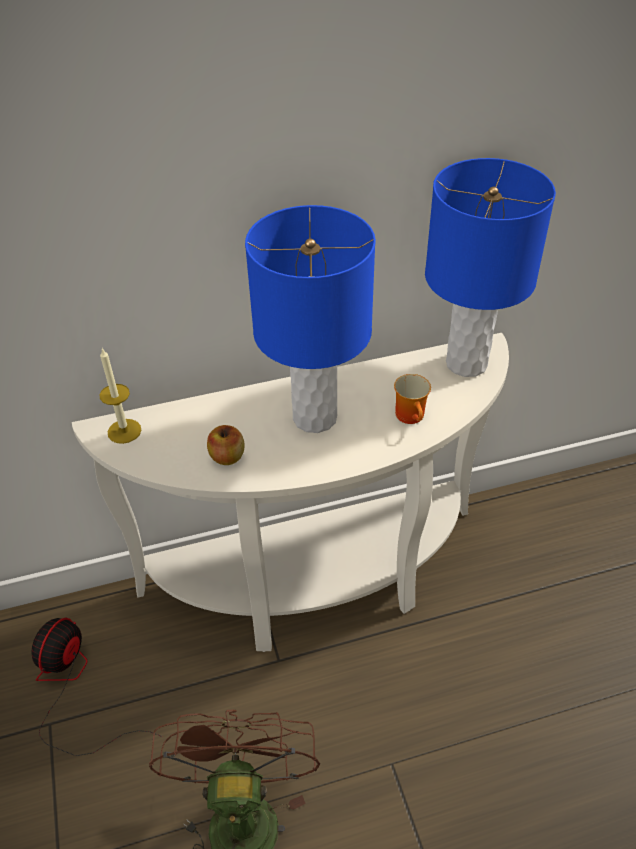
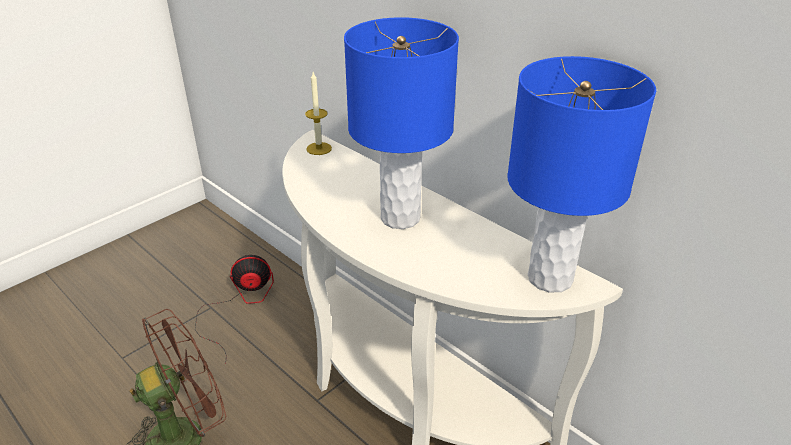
camera: 60 degrees right, 10 degrees down
(227, 457) = (327, 194): apple -> none
(413, 416) = (448, 266): mug -> none

